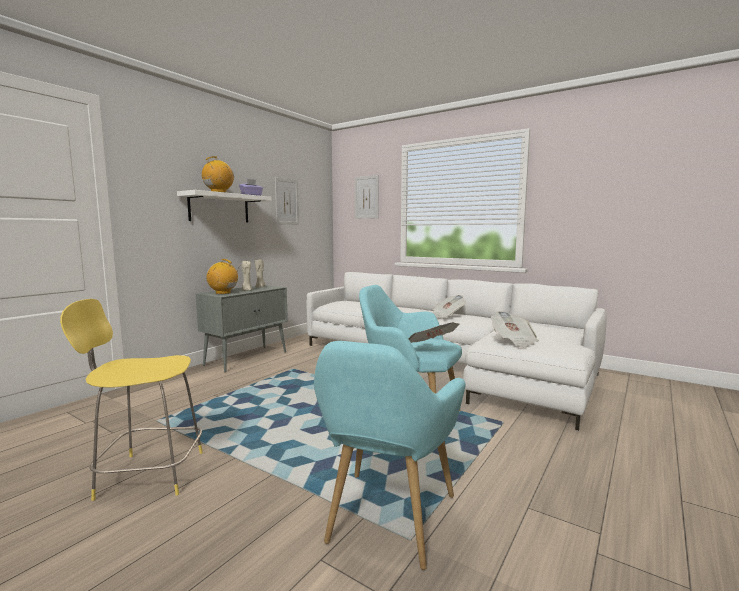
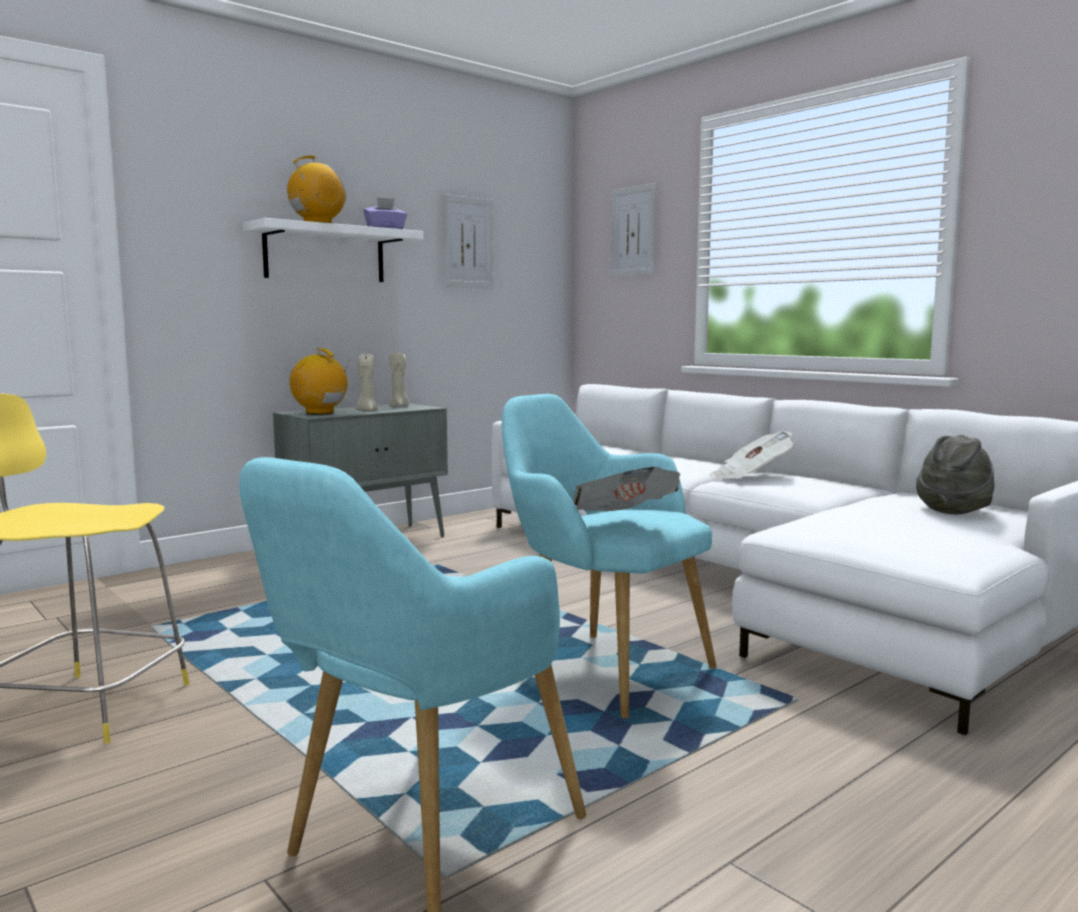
camera: 15 degrees right, 0 degrees up
(513, 341) = (848, 527): newspaper -> none
(546, 329) = (954, 509): none -> grey hat

